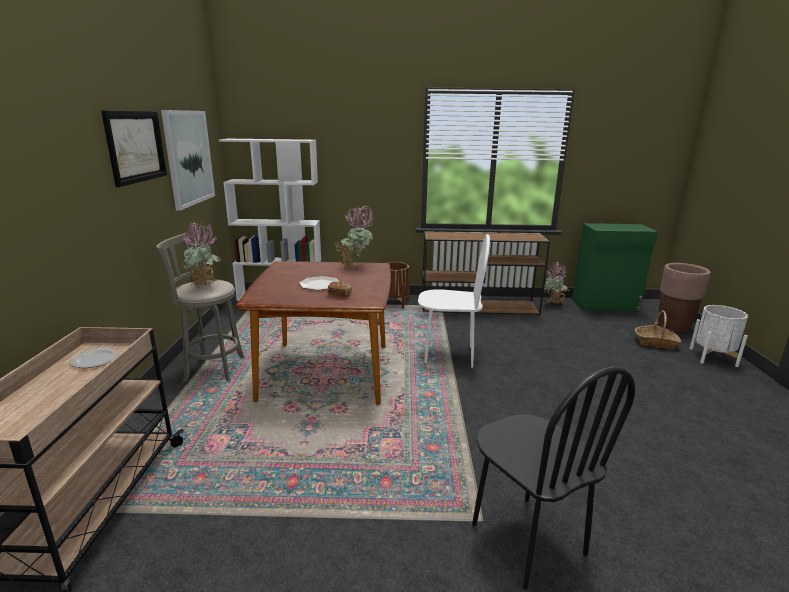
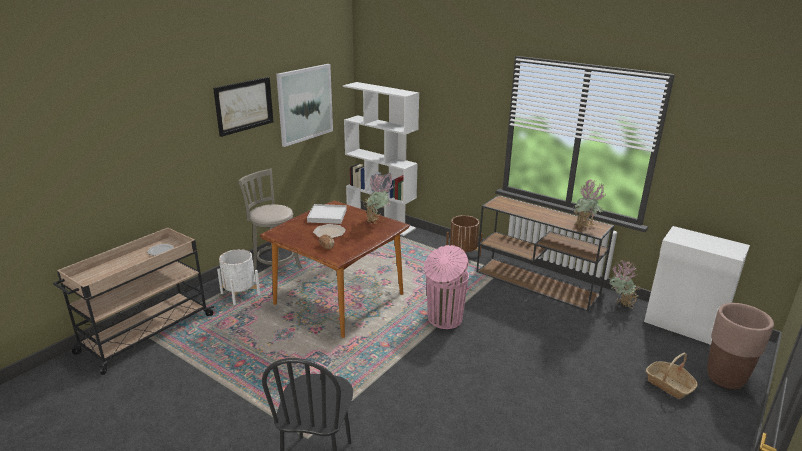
camera: 35 degrees right, 5 degrees up
(205, 287) = (270, 212): potted plant -> potted plant (585, 228)
(292, 273) = (327, 216): none -> white tray
(449, 355) = (444, 319): white chair -> pink trash can
(605, 305) = (683, 326): green cabinet -> white cabinet
(713, 357) = (712, 425): white planter -> white planter (240, 294)

